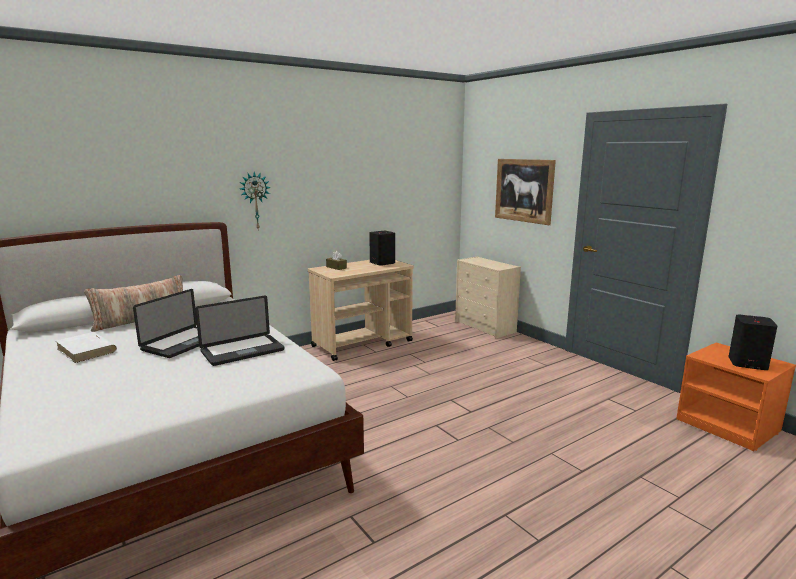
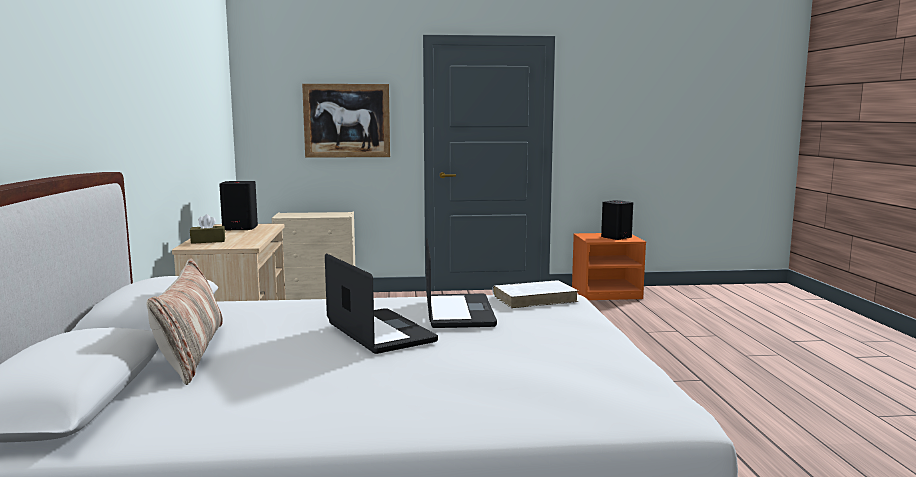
camera: 60 degrees left, 5 degrees down
(87, 350) = (307, 386): white book -> white book (535, 298)
(255, 201) = (118, 134): wall clock -> none

